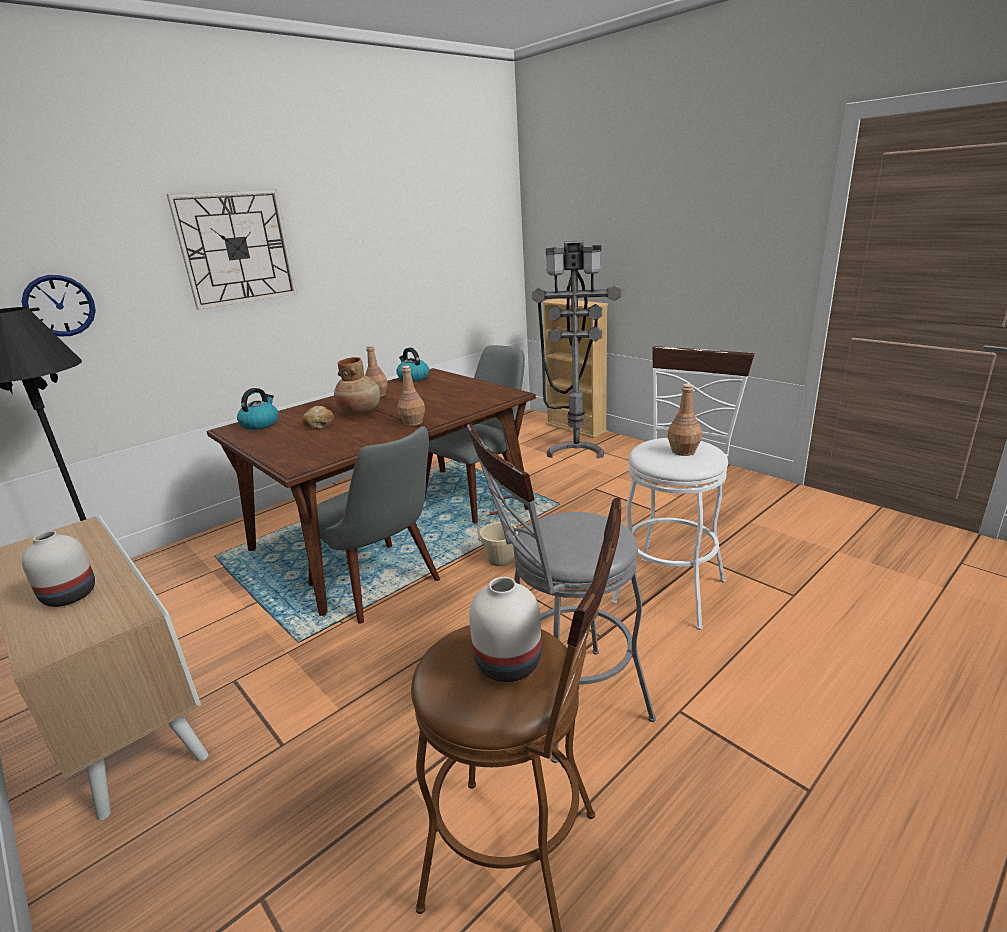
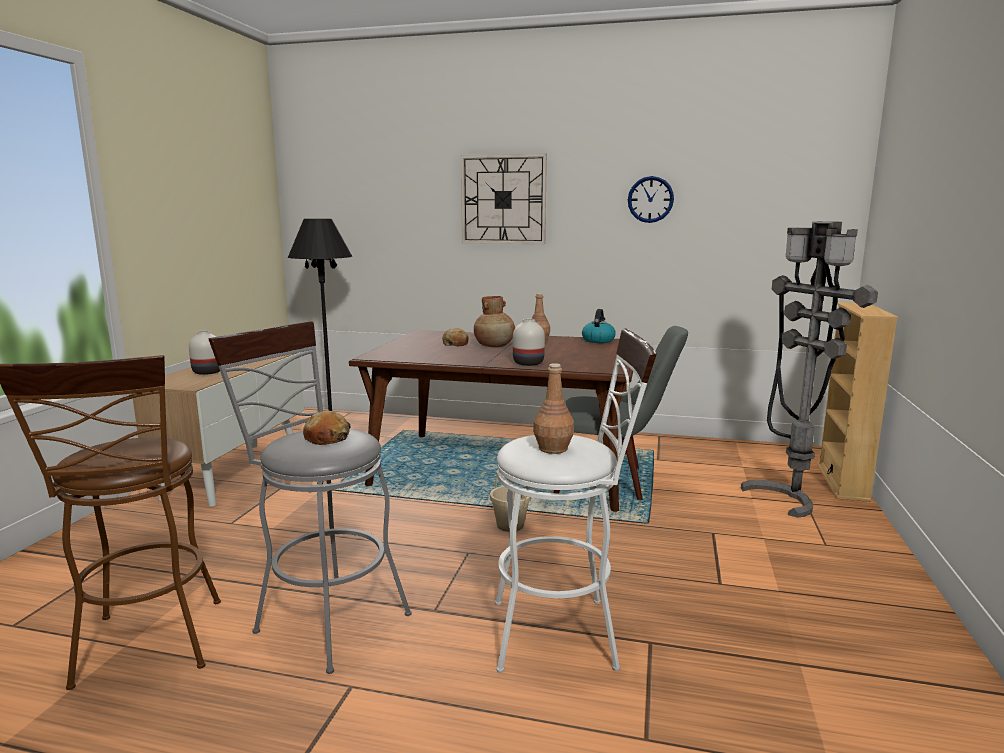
camera: 55 degrees right, 10 degrees down
(59, 305) = (380, 225): wall clock -> wall clock (650, 199)
(260, 424) = (438, 334): kettle -> none
(385, 588) = (419, 494): grey chair -> none
(413, 422) = (491, 360): brown bottle -> none
(510, 663) = (123, 453): white vase -> white vase (529, 363)
(573, 530) = (327, 438): none -> bread

